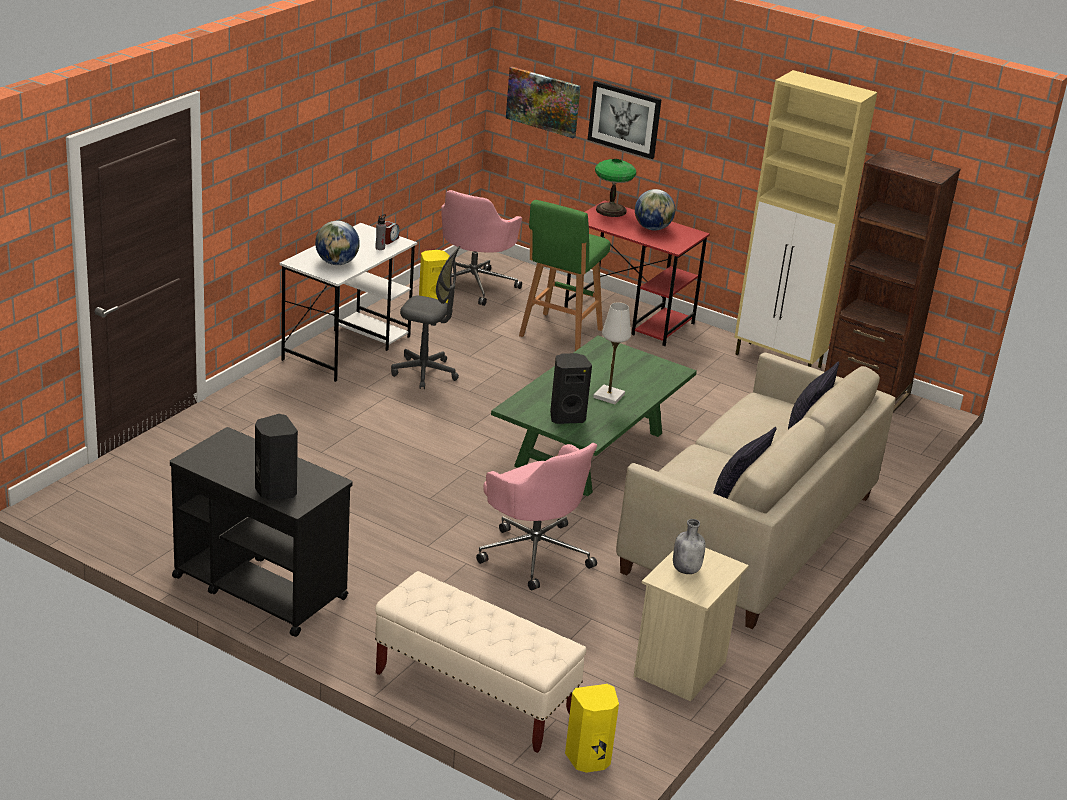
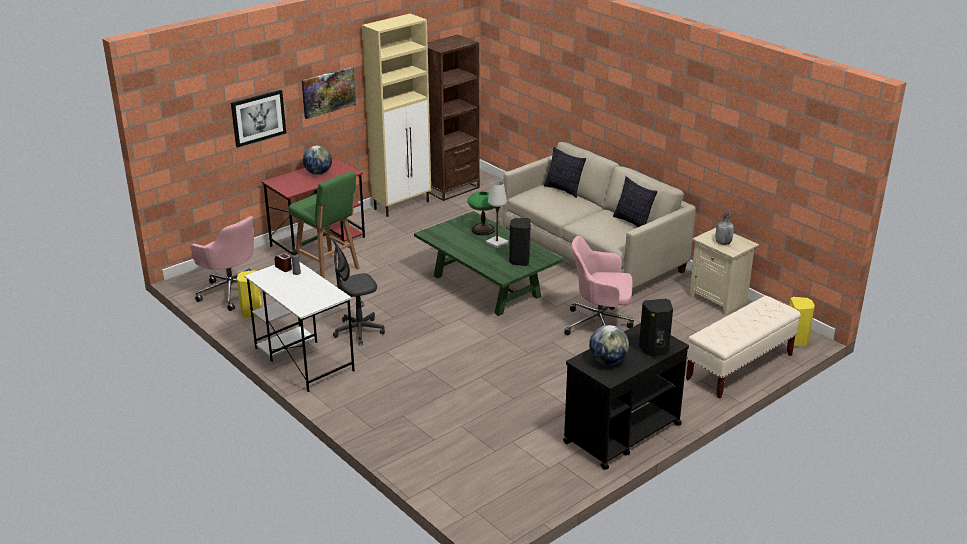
camera: 70 degrees left, 0 degrees up
(337, 263) = (314, 293): globe -> globe (608, 361)
(424, 373) = (359, 331): grey office chair -> grey office chair turned 150 degrees counterclockwise
(534, 553) = (600, 325): pink office chair -> pink office chair turned 150 degrees counterclockwise
(543, 101) = (194, 140): picture -> picture (328, 92)
(610, 210) = (281, 182): table lamp -> table lamp (483, 230)

